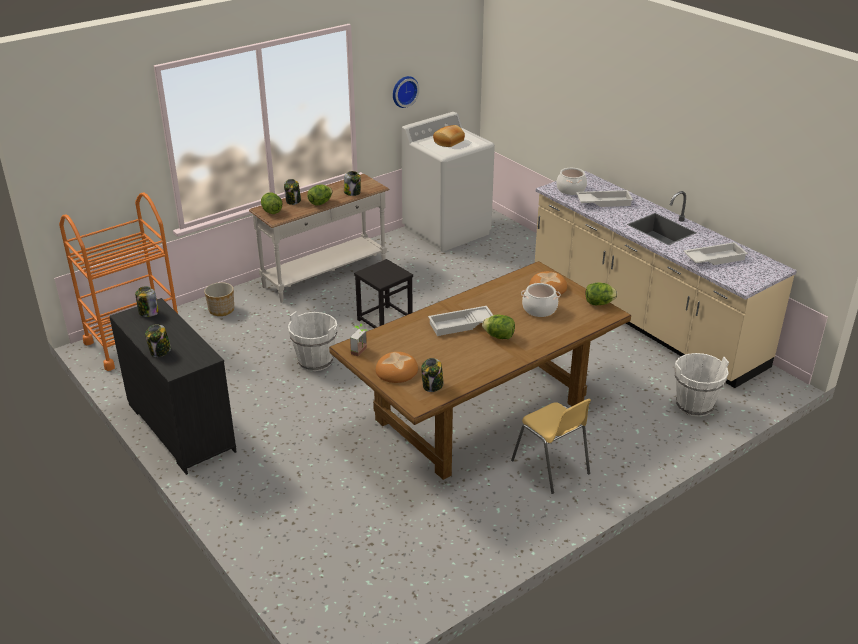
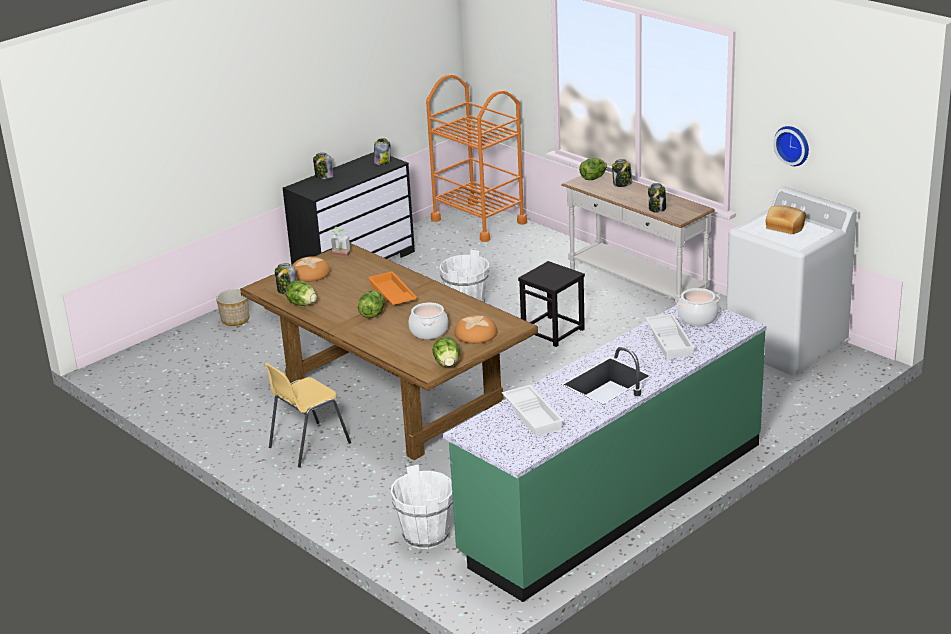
camera: 85 degrees right, 5 degrees down
(221, 310) = (546, 247): planter -> planter (235, 320)
(320, 203) = (623, 197): lettuce -> lettuce (302, 304)
(461, 325) = (391, 294): white tray -> orange tray
(643, 318) = (613, 499): beige counter -> green counter

